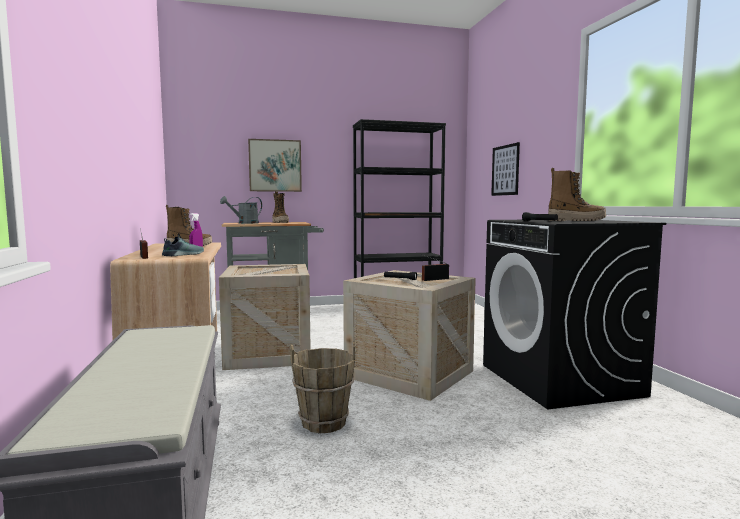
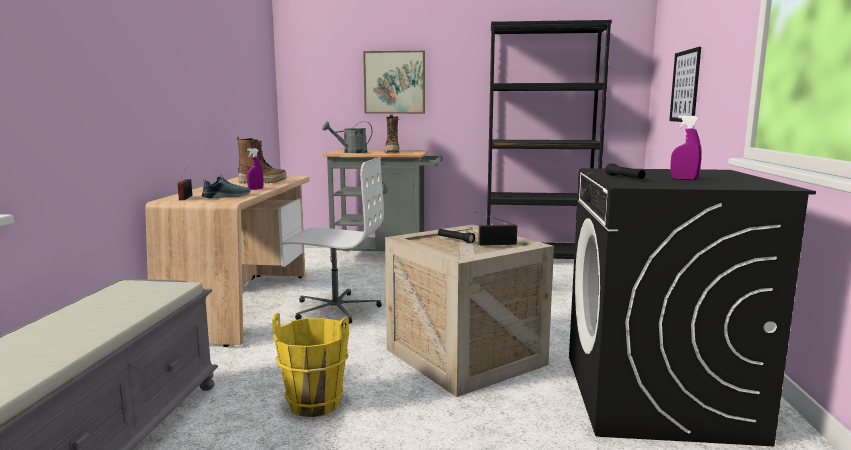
camera: 20 degrees right, 5 degrees up
(269, 353) = (335, 308): crate -> white office chair
(323, 422) = (314, 403): brown bucket -> yellow bucket
(576, 221) = (684, 179): boot -> purple spray bottle

